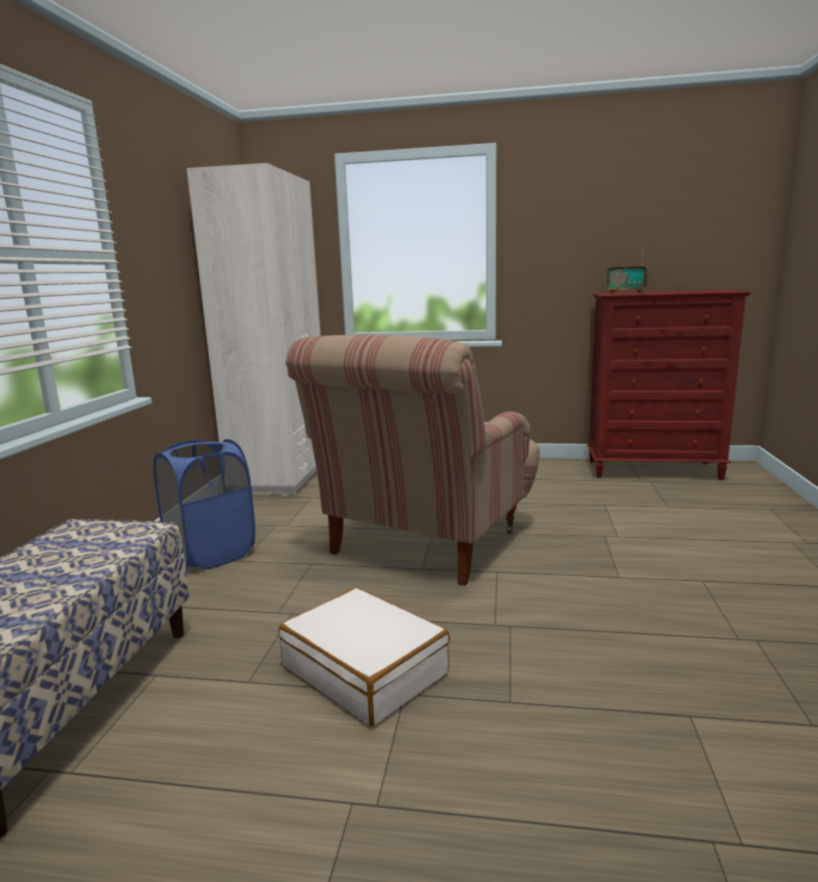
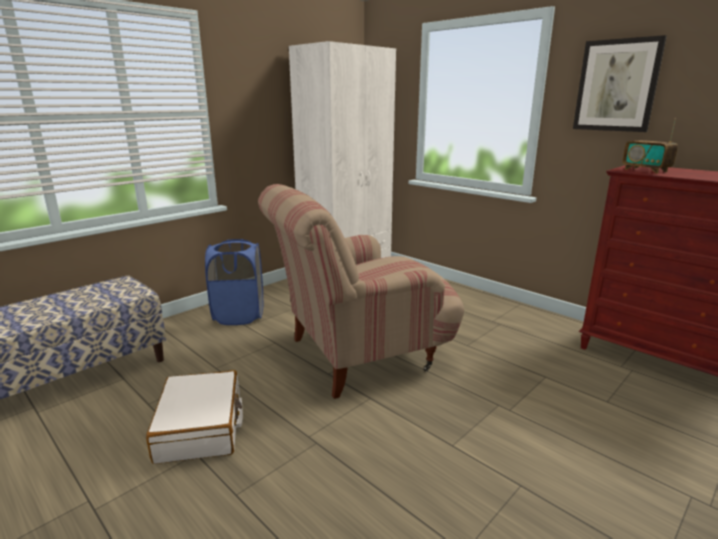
camera: 35 degrees right, 5 degrees up
(569, 221) = (617, 86): none -> picture

